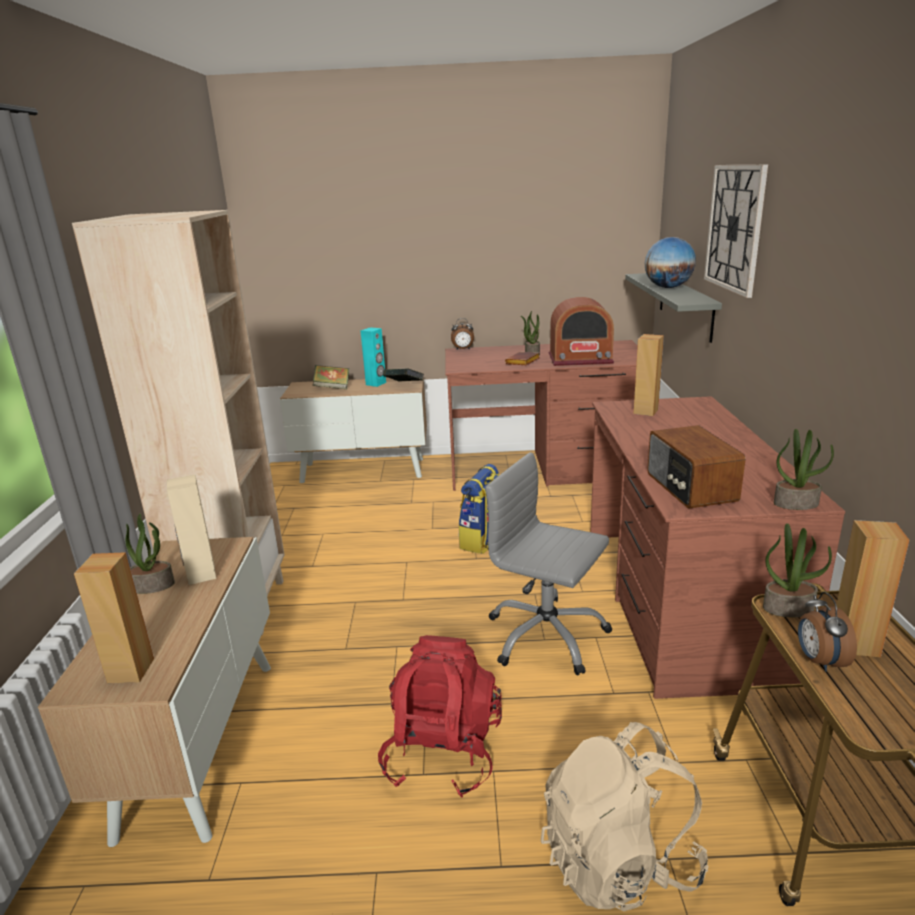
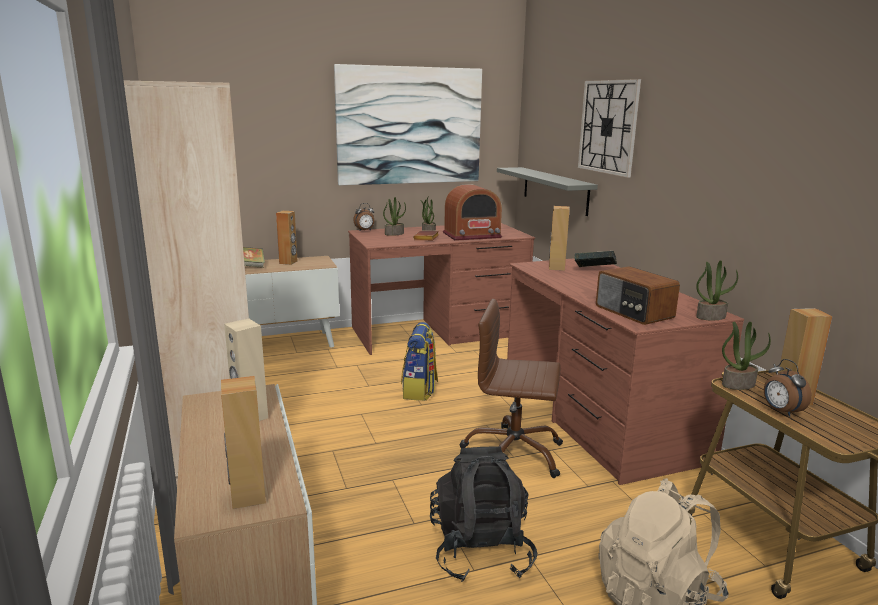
camera: 20 degrees left, 5 degrees down
(153, 585) = (207, 430): potted plant -> potted plant (394, 234)
(376, 383) = (288, 262): turquoise speaker -> brown speaker
(404, 385) = (317, 263): book -> book (594, 271)
(443, 752) = (480, 551): red backpack -> black backpack
(517, 227) = (410, 126): none -> picture
(546, 636) = (513, 454): grey office chair -> brown office chair
(667, 287) = (543, 175): globe -> none

